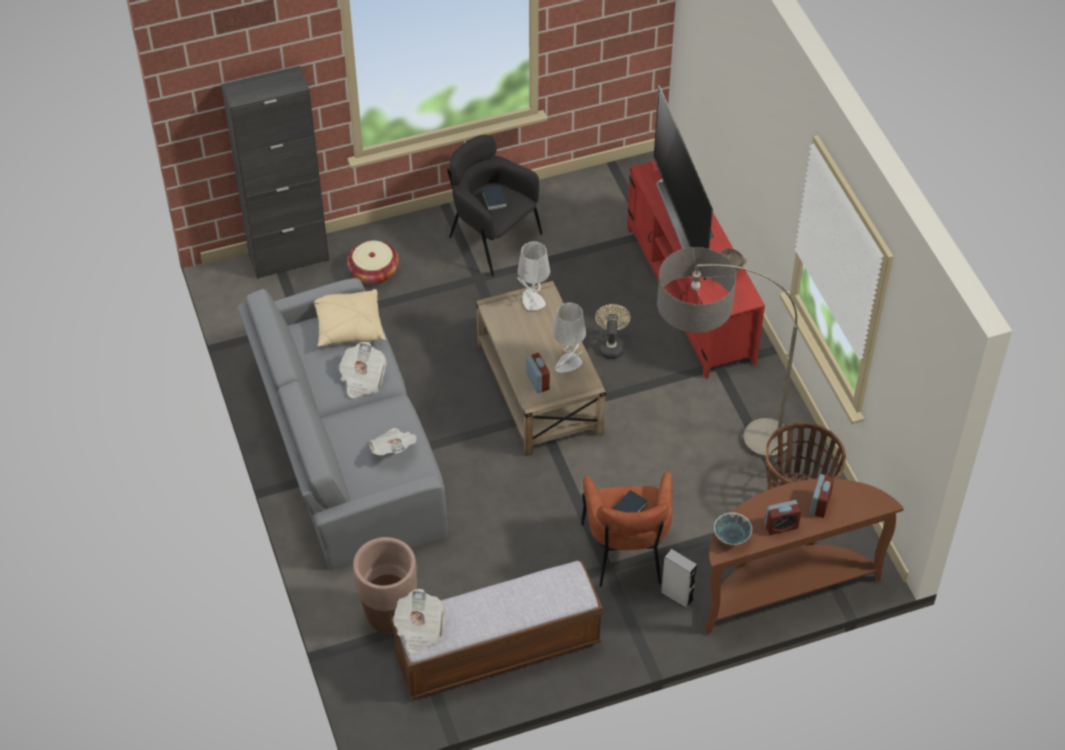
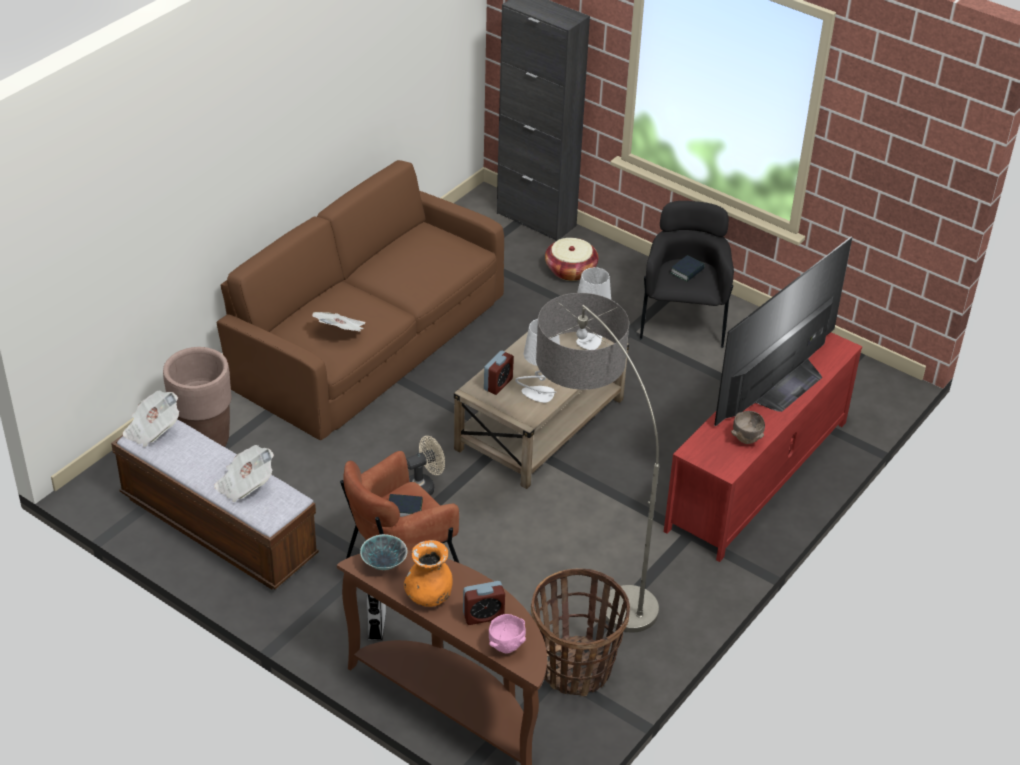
camera: 55 degrees right, 10 degrees down
(345, 445) = (367, 337): grey sofa -> brown sofa
(349, 326) = (454, 251): beige pillow -> none
(362, 379) = (403, 283): newspaper -> newspaper (245, 485)
(611, 345) = (638, 449): beige fan -> beige fan (423, 487)
(781, 526) = (429, 596): alarm clock -> orange vase
(857, 506) = (506, 647): none -> pink bowl

